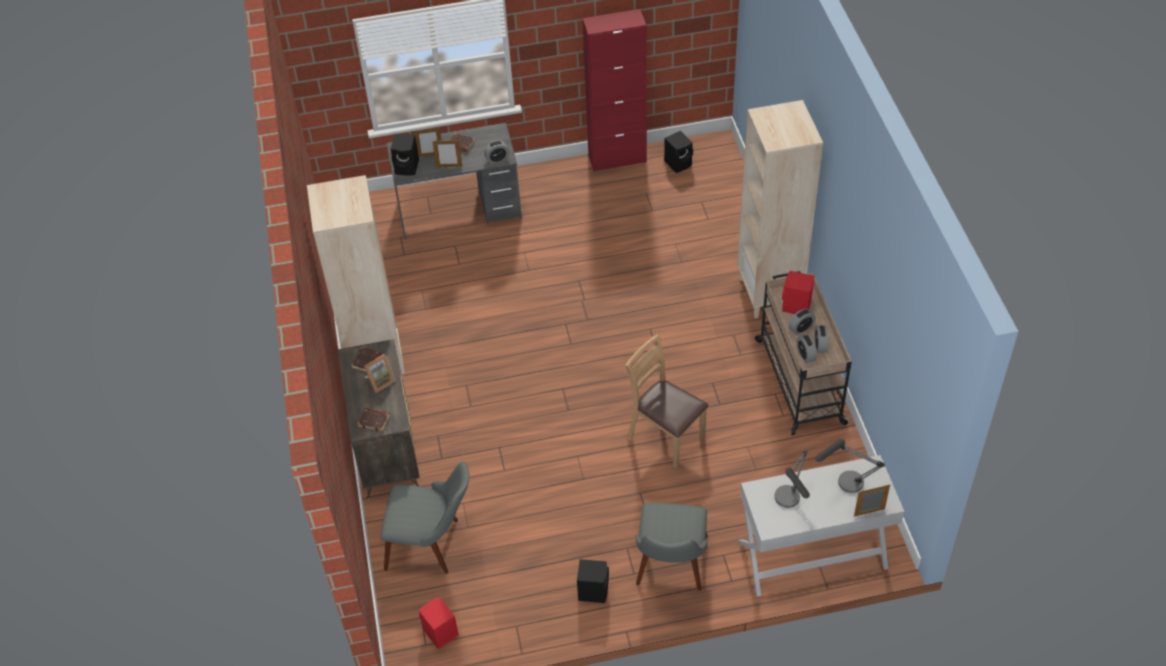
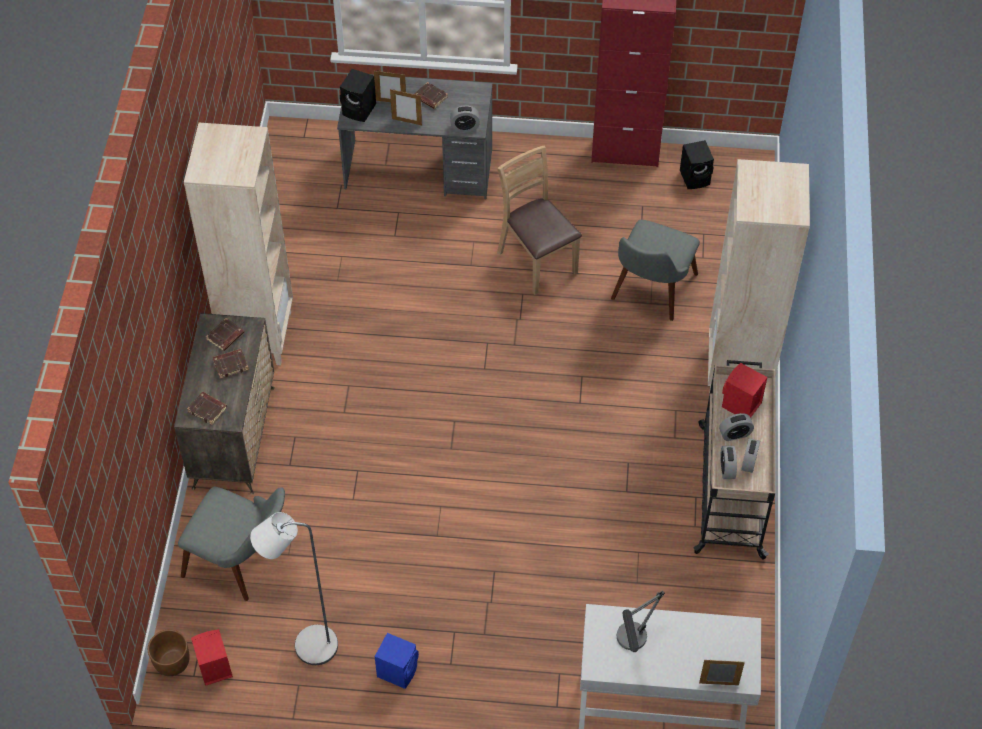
camera: 15 degrees right, 5 degrees up
(380, 381) = (231, 364): picture frame -> brown book
(403, 639) = (172, 662): none -> brown planter
(512, 594) = (307, 647): none -> grey floor lamp
(593, 590) = (398, 670): black speaker -> blue speaker
(665, 437) = (548, 513): brown chair -> brown chair (537, 261)
(670, 569) = (493, 672): grey chair -> grey chair (649, 294)
(844, 485) = (703, 642): table lamp -> none

